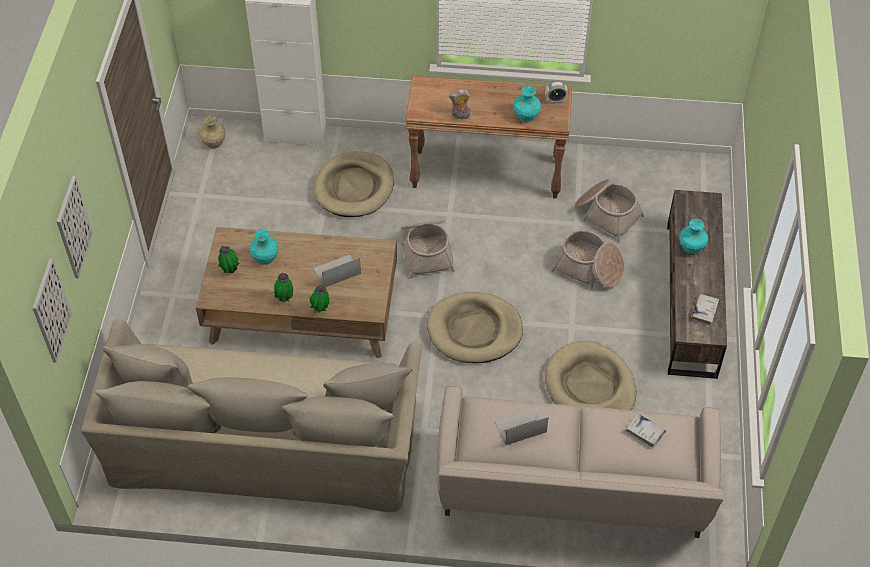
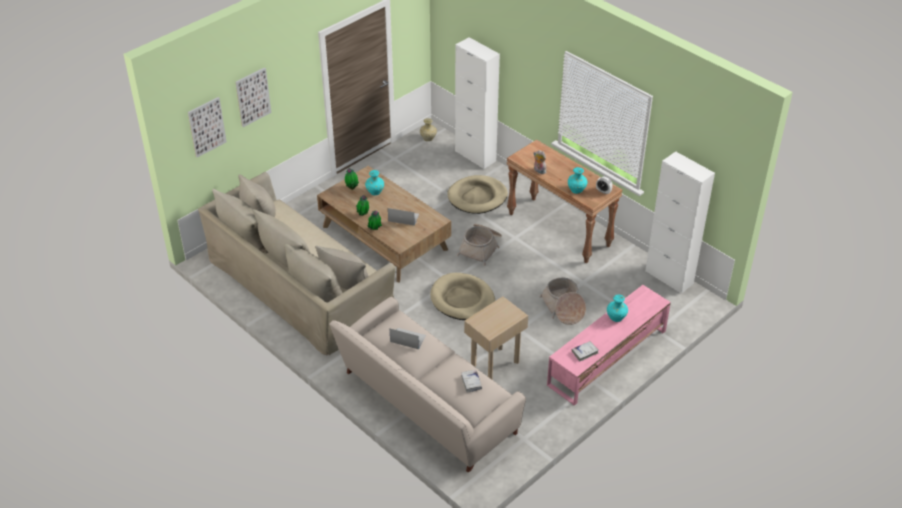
camera: 40 degrees right, 10 degrees down
(590, 386) = (494, 363): beige dog bed -> beige side table
(606, 214) = (607, 287): basket -> none
(653, 162) = (669, 277): none -> white cabinet
(690, 299) = (606, 358): brown tv stand -> pink tv stand

